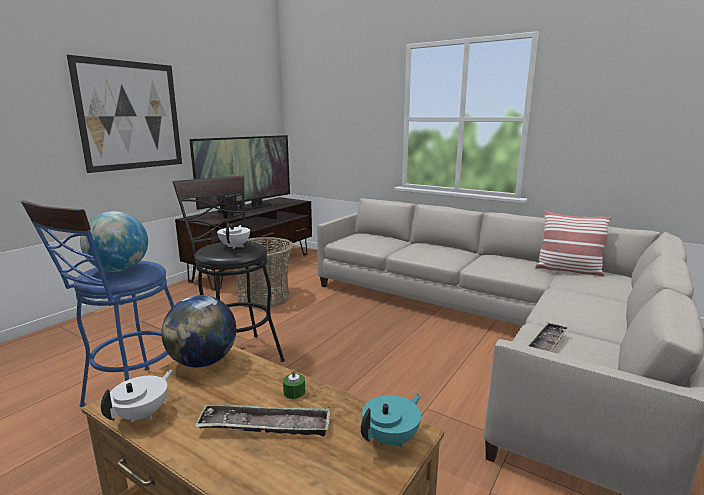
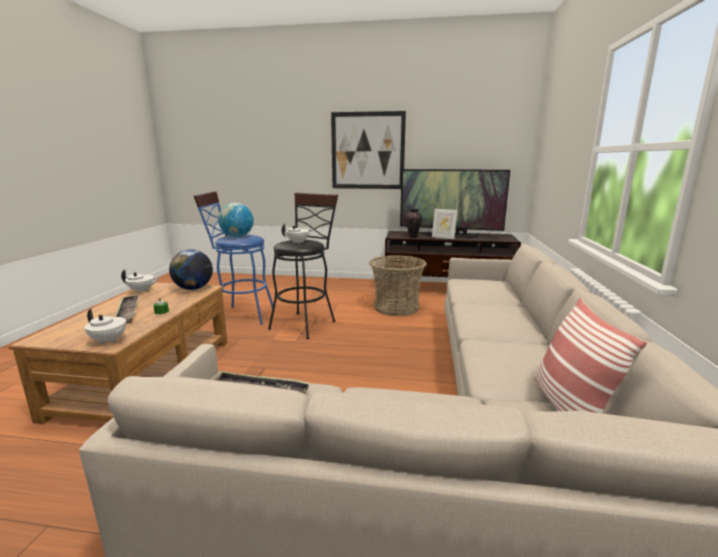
camera: 65 degrees right, 0 degrees up
(252, 211) = (443, 237): none -> picture frame
(391, 438) = (109, 341): turquoise teapot -> white teapot

